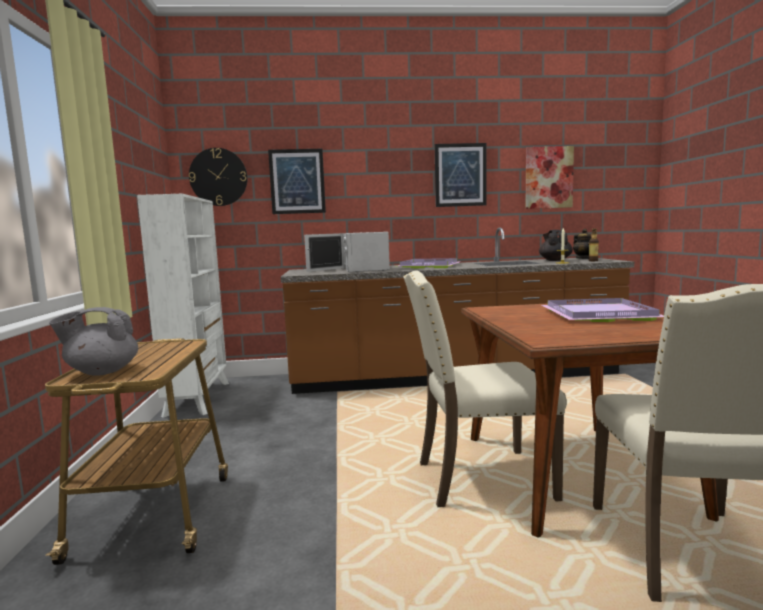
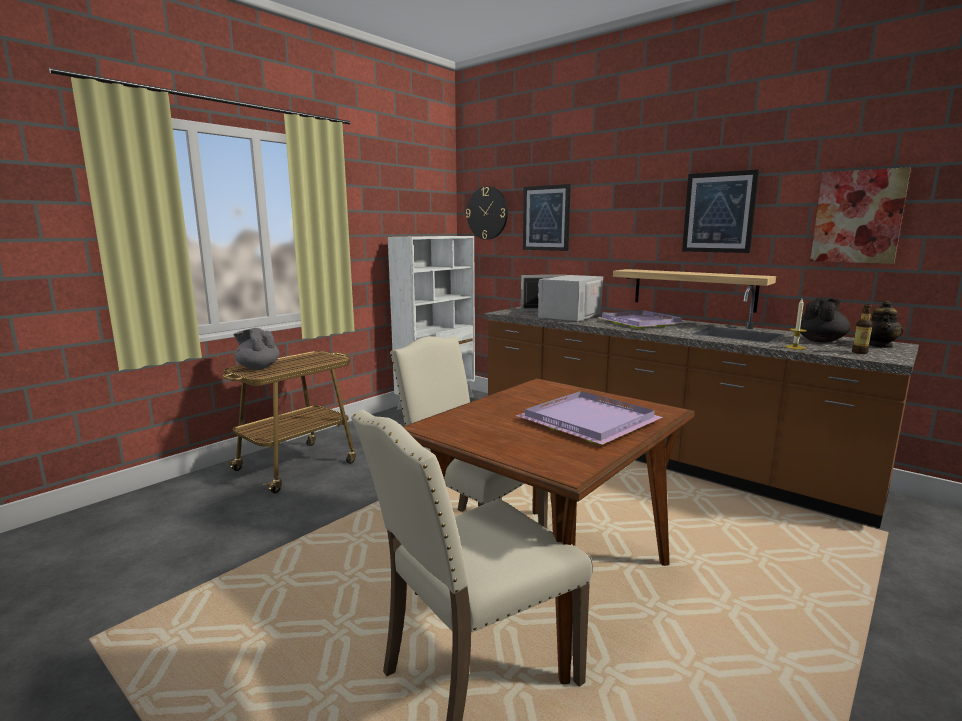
camera: 45 degrees right, 5 degrees up
(446, 237) = (693, 289): none -> shelf

